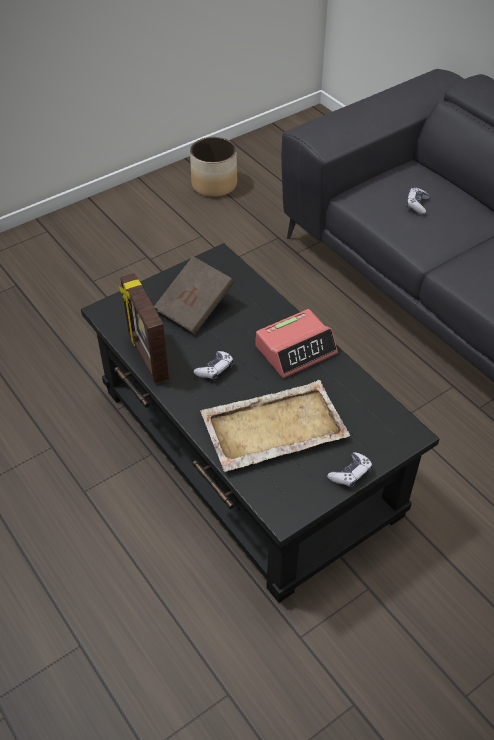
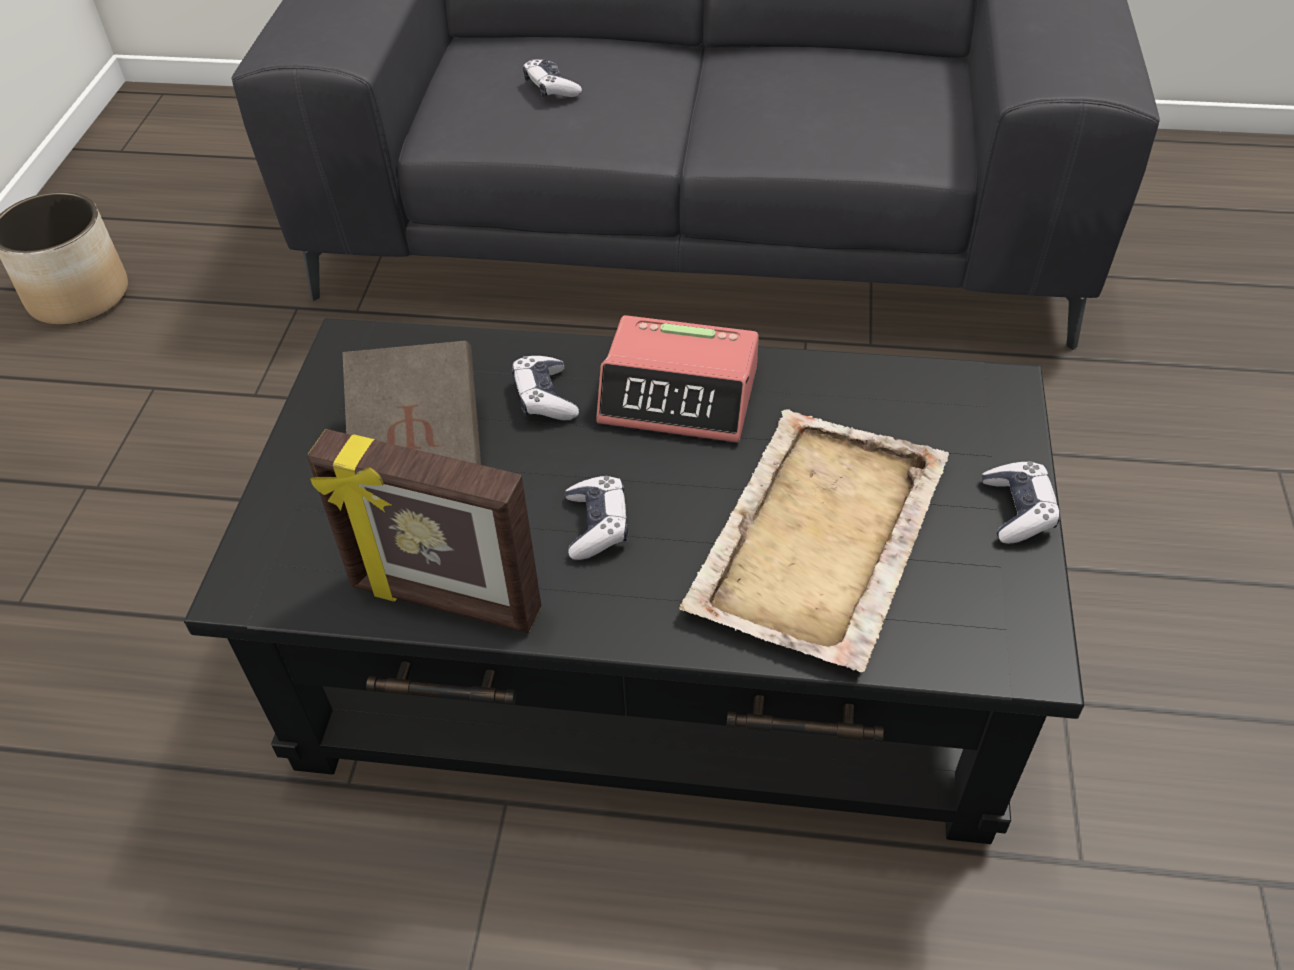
camera: 45 degrees left, 0 degrees up
(253, 318) = (545, 397): none -> game controller
(296, 350) = (680, 395): alarm clock -> alarm clock turned 90 degrees clockwise

